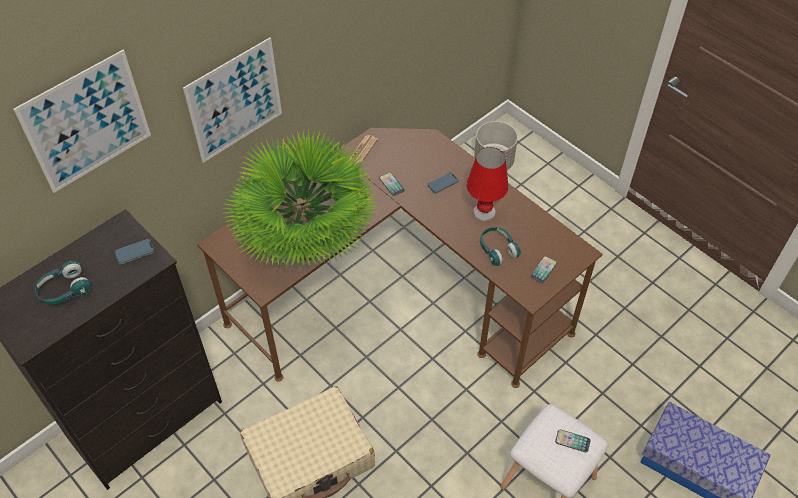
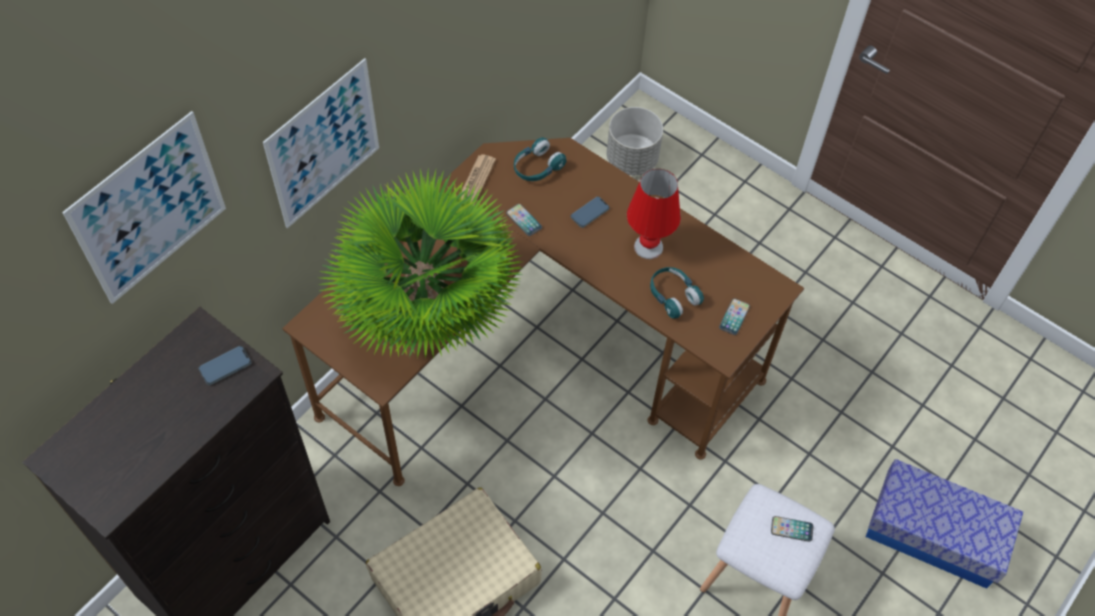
camera: 10 degrees left, 5 degrees up
(64, 290) = (142, 428): turquoise headphones -> turquoise headphones (537, 167)

